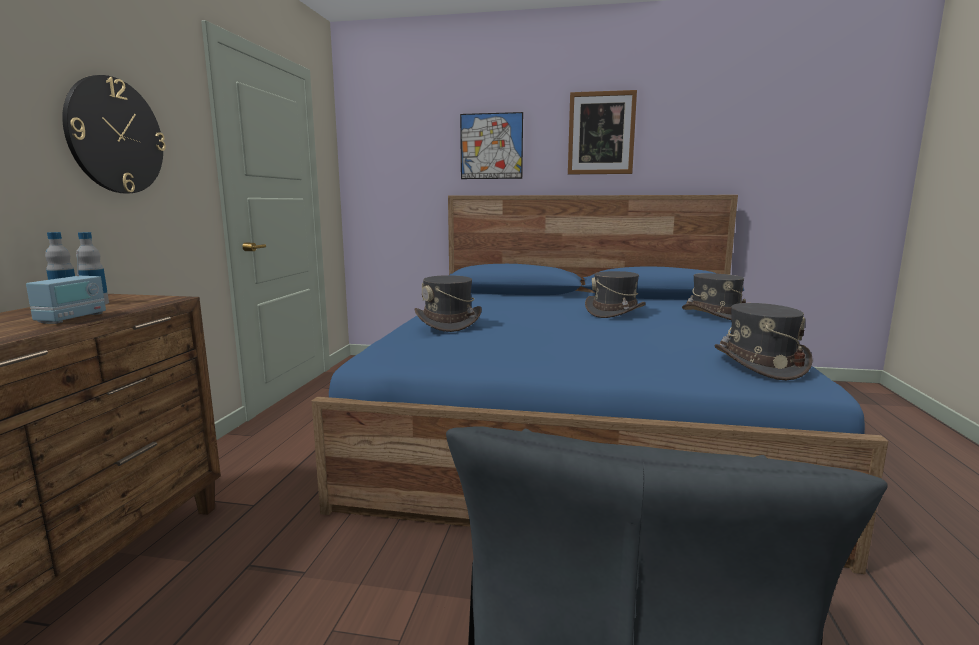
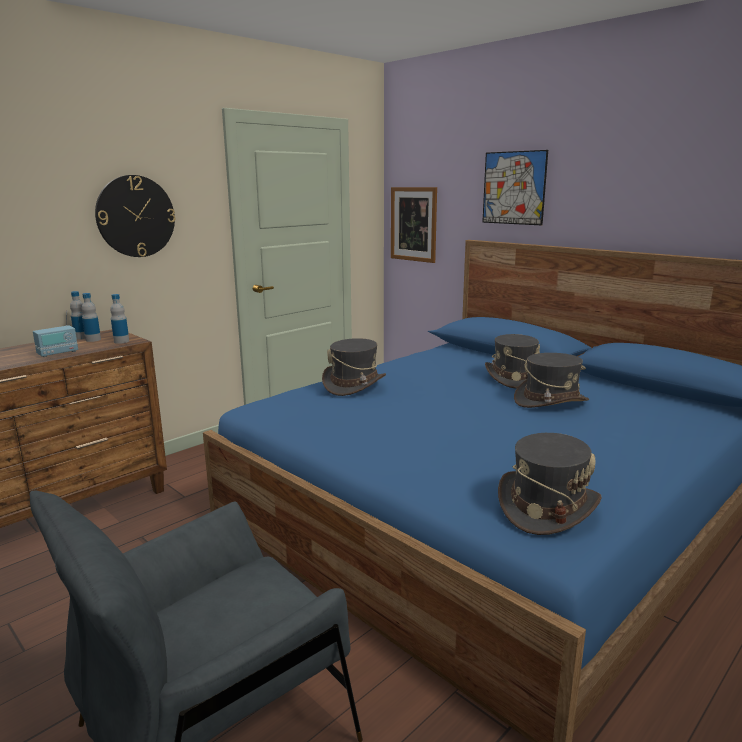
camera: 35 degrees right, 5 degrees up
(152, 300) = (121, 341): none -> bottle
(601, 133) = (634, 175): picture -> picture (413, 224)
(714, 315) = (667, 430): grey hat -> grey hat (513, 377)

